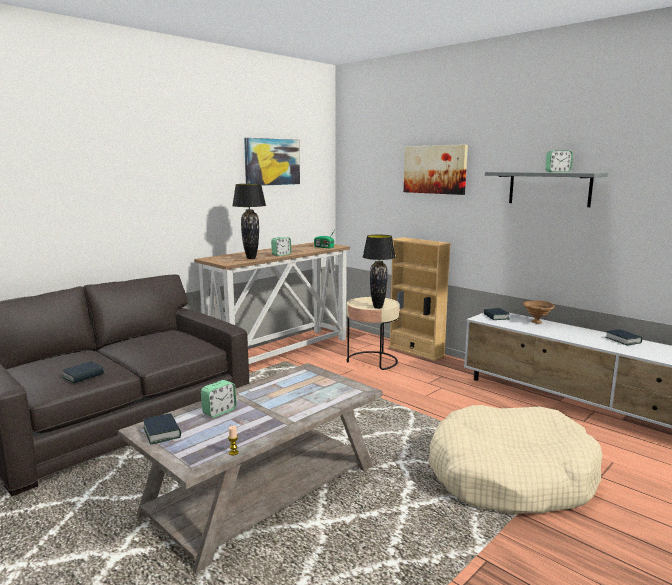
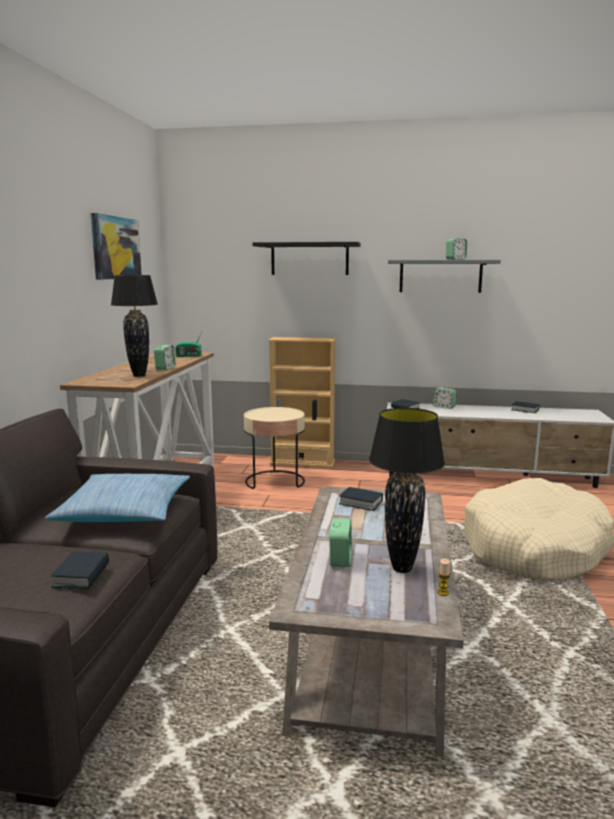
camera: 35 degrees left, 0 degrees up
(162, 432) = (328, 603): book -> book (360, 503)
(164, 348) = (125, 511): none -> pillow
(378, 307) = (287, 417): black table lamp -> black table lamp (402, 568)
(435, 169) = (309, 259): picture -> black shelf
(537, 322) = (444, 407): brown bowl -> alarm clock

